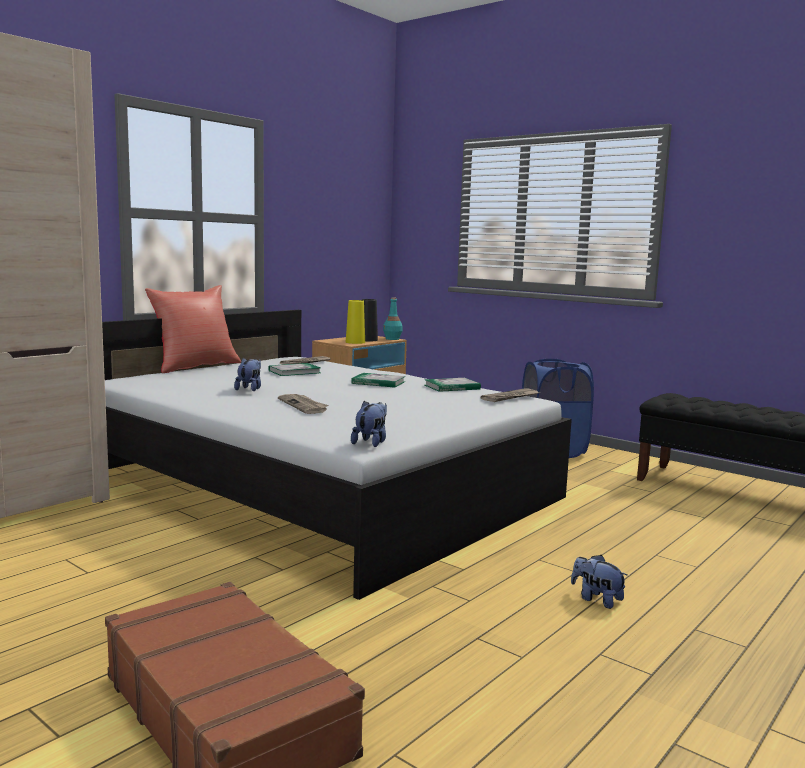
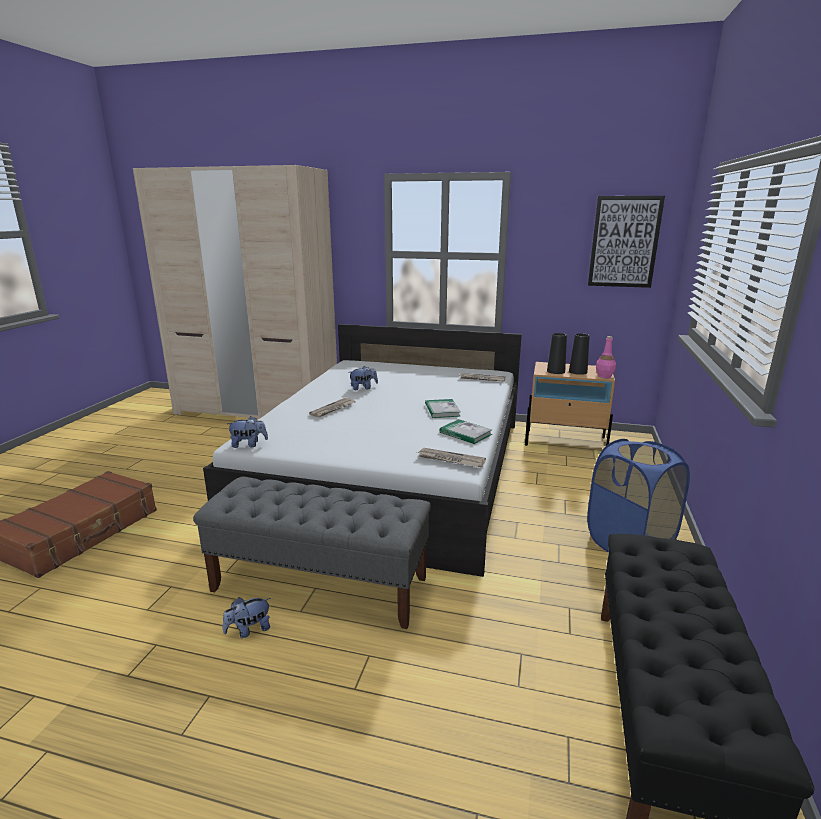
camera: 65 degrees right, 10 degrees up
(195, 366) = (418, 363): red pillow -> none
(294, 372) = (439, 384): book -> none
(355, 208) = (624, 242): none -> picture
(355, 342) = (556, 371): yellow vase -> black vase
(392, 339) = (604, 376): turquoise bottle -> pink bottle
(534, 556) = (320, 584): none -> grey bench
(596, 599) = (249, 630): plush toy -> plush toy turned 135 degrees counterclockwise

